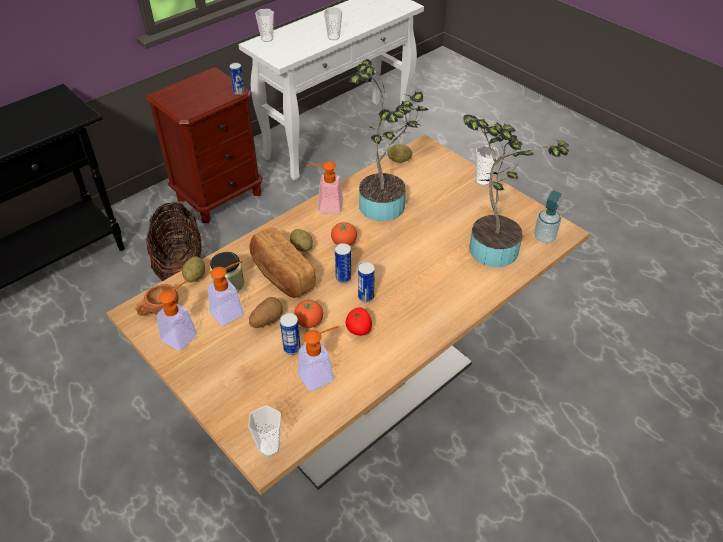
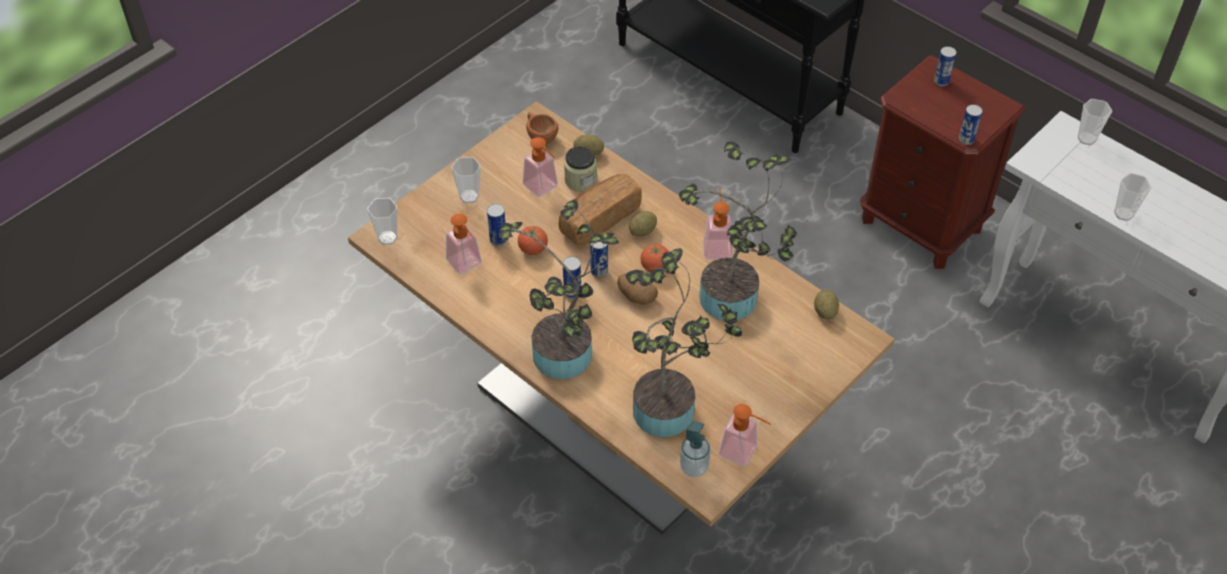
camera: 85 degrees right, 5 degrees up
(177, 94) = (941, 81): none -> can
(180, 267) = (775, 212): basket -> none
(183, 334) = (512, 159): soap dispenser -> soap dispenser (744, 453)
(266, 320) = (533, 216): potato -> potato (636, 296)
(359, 329) = (526, 290): tomato -> none
(443, 306) = (564, 361): none -> potted plant
(482, 181) = (799, 404): cup -> cup (469, 196)

